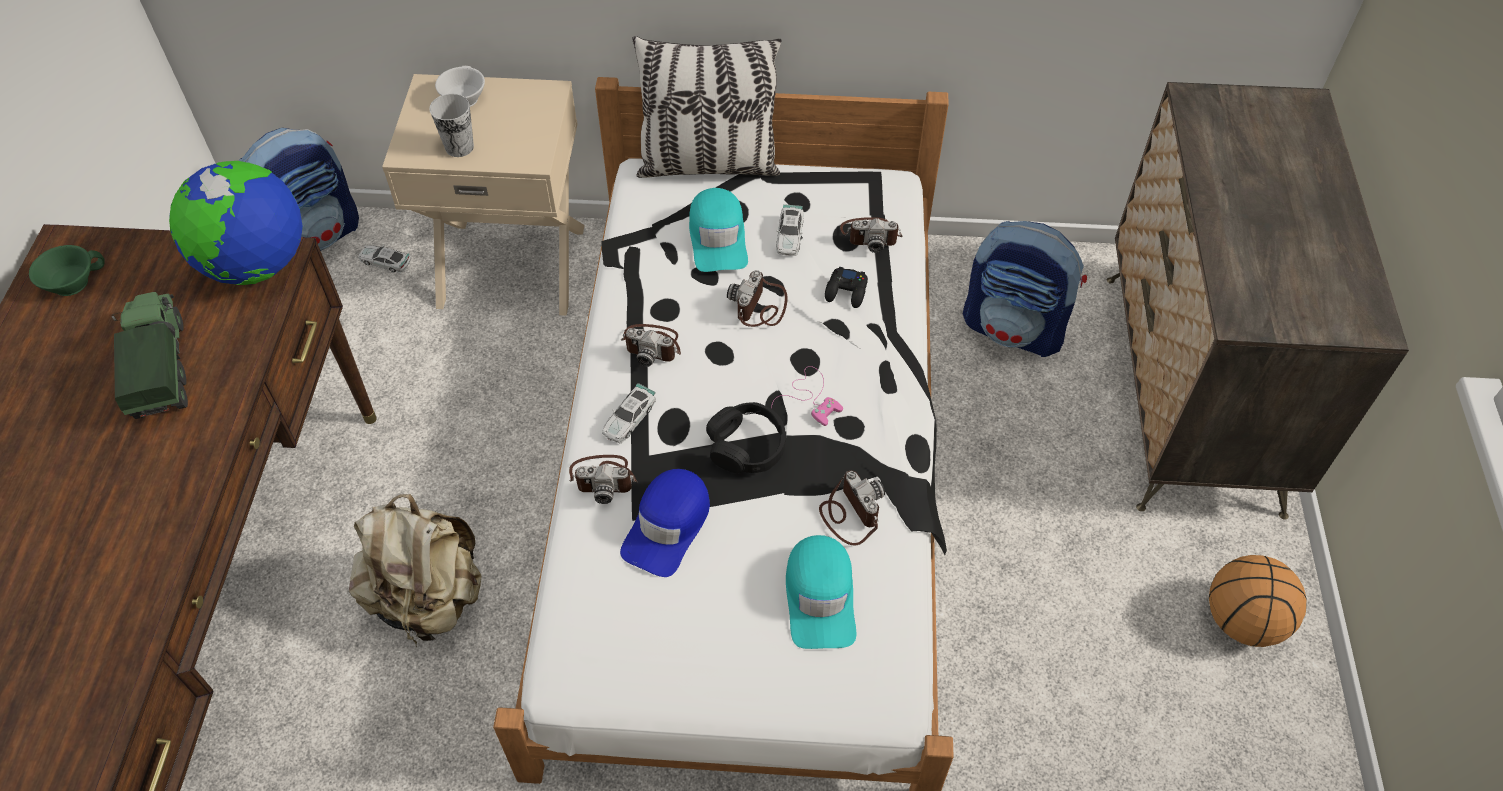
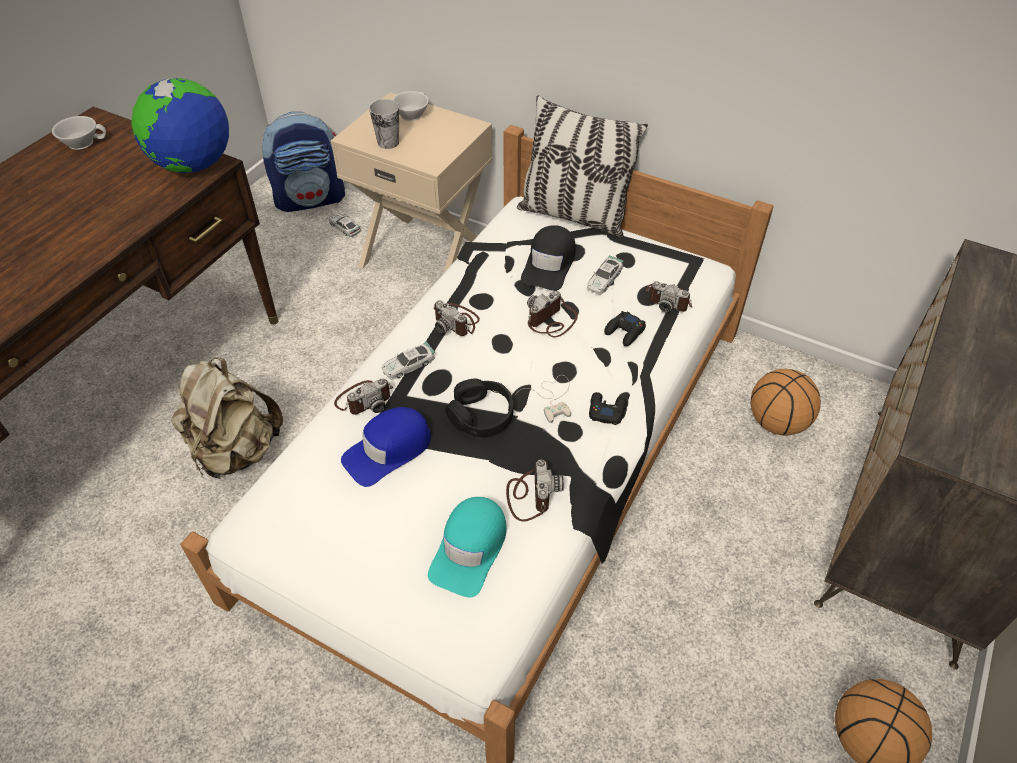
camera: 25 degrees right, 5 degrees down
(72, 281) = (82, 141): green cup -> white cup
(161, 368) = (91, 207): toy truck -> none
(604, 478) = (364, 399): camera -> camera turned 60 degrees counterclockwise
(718, 237) = (549, 264): turquoise cap -> black cap
(811, 397) = (552, 398): pink game controller -> white game controller
(876, 389) = (606, 410): none -> black game controller
(1014, 328) = (778, 423): backpack -> basketball

